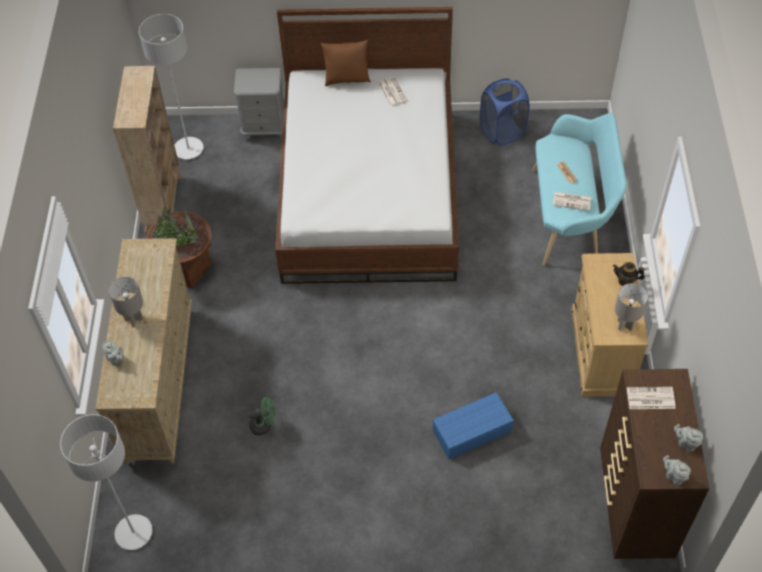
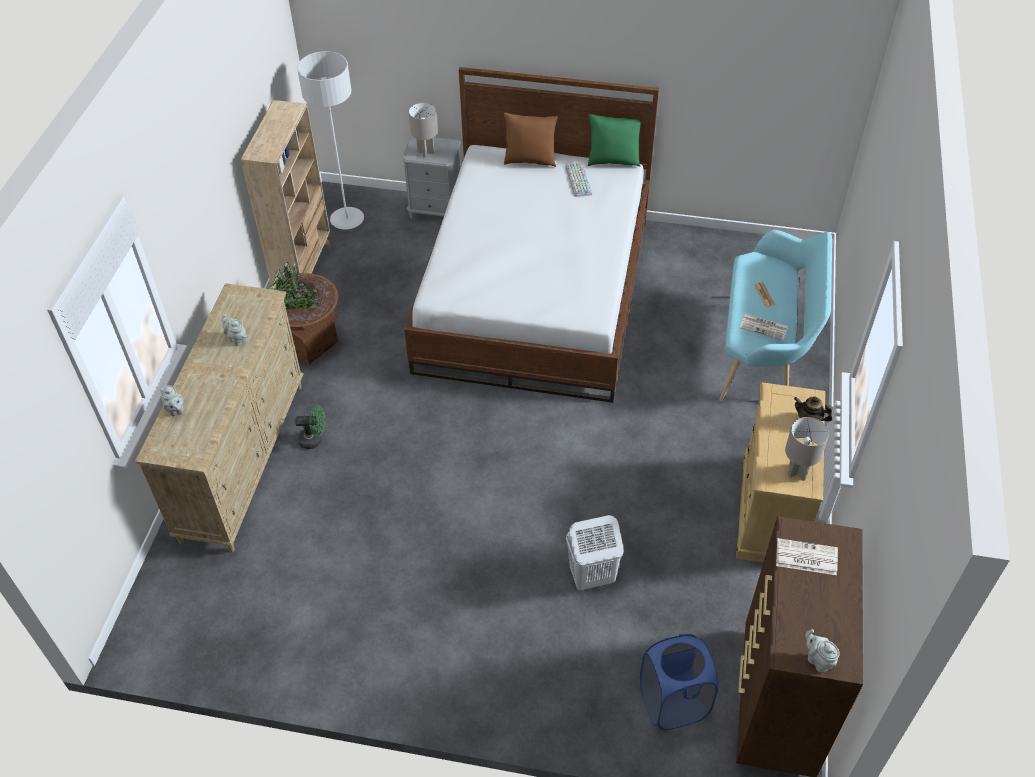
camera: 10 degrees right, 5 degrees down
(134, 319) = (210, 370): grey table lamp -> grey table lamp (426, 152)
(134, 533) = (164, 623): grey floor lamp -> none
(264, 425) = (348, 527): green fan -> green fan (314, 440)
(392, 91) = (577, 179): newspaper -> keyboard
(418, 69) = (613, 161): none -> green pillow
(471, 432) = (591, 577): blue storage box -> white laundry basket
(502, 132) = (703, 250): blue laundry basket -> blue laundry basket (673, 703)
(686, 443) = (842, 621): grey teapot -> grey teapot (236, 338)

